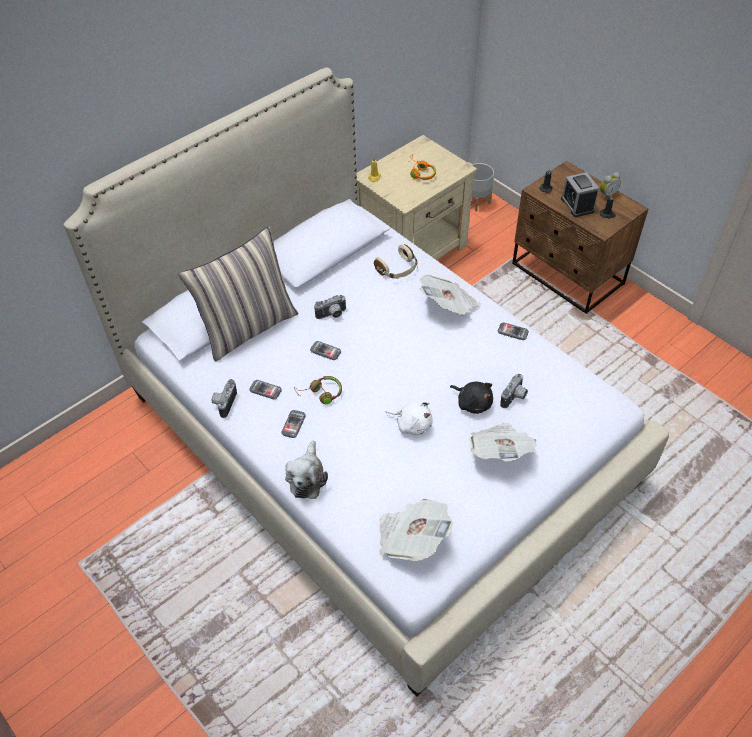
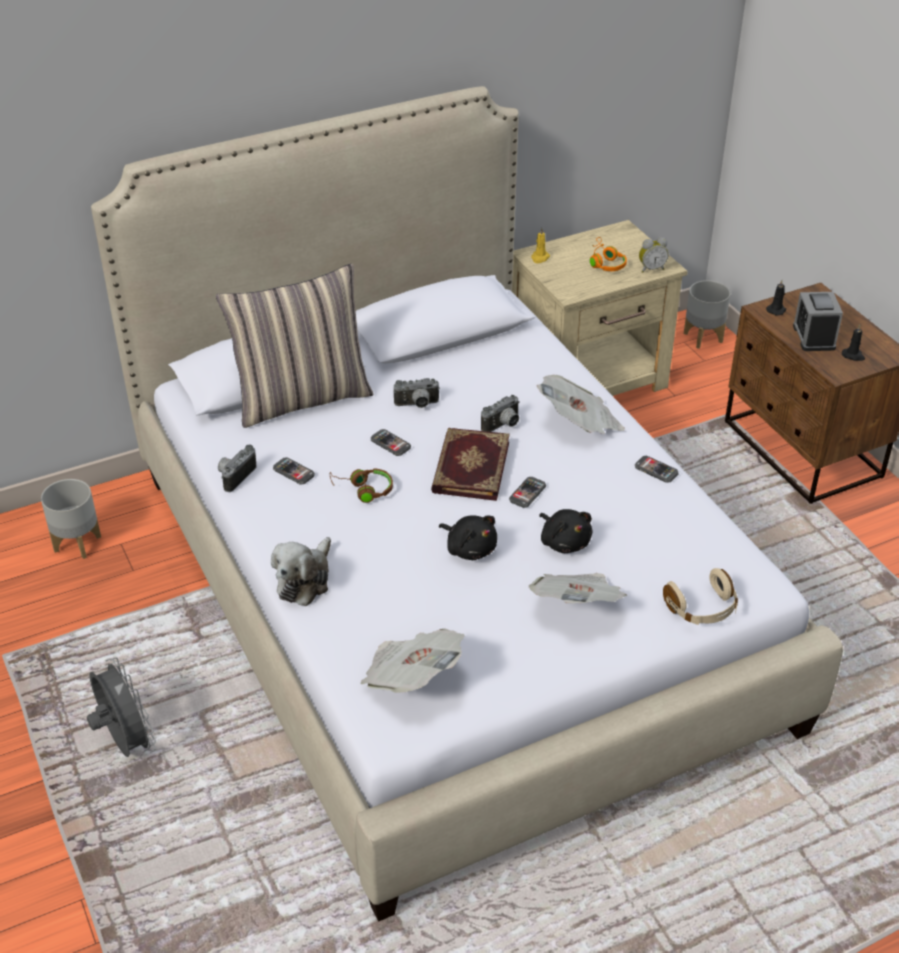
camera: 15 degrees right, 10 degrees down
(100, 459) = (78, 543): none -> grey planter
(194, 609) = (125, 743): none -> grey fan
(293, 424) = (313, 517): phone -> phone (527, 493)
(387, 358) = (469, 467): none -> book
(398, 269) = (528, 369): beige headphones -> beige headphones (702, 609)
(412, 424) = (469, 548): white plush toy -> black plush toy
(514, 398) = (625, 547): camera -> camera (503, 426)
(606, 194) = (862, 332): alarm clock -> alarm clock (651, 269)

